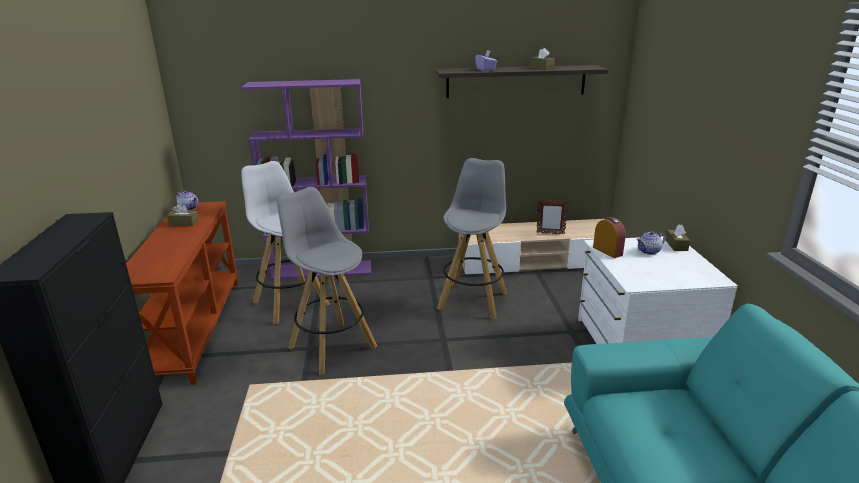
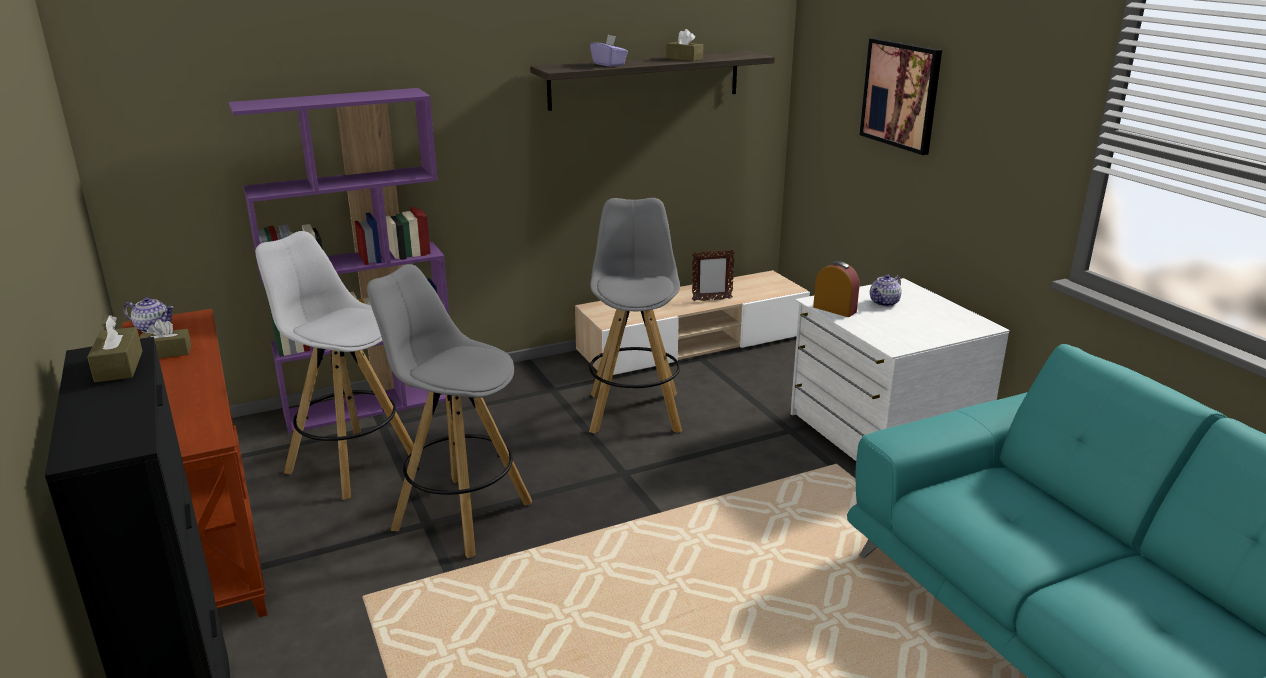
camera: 20 degrees left, 0 degrees up
(676, 245) = (911, 290): brown tissue box -> brown tissue box (119, 366)
(688, 100) = (901, 95): none -> picture

